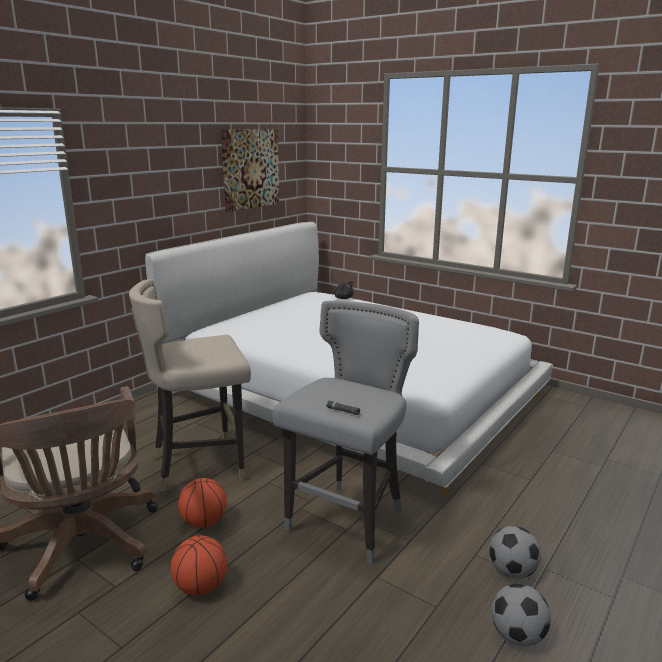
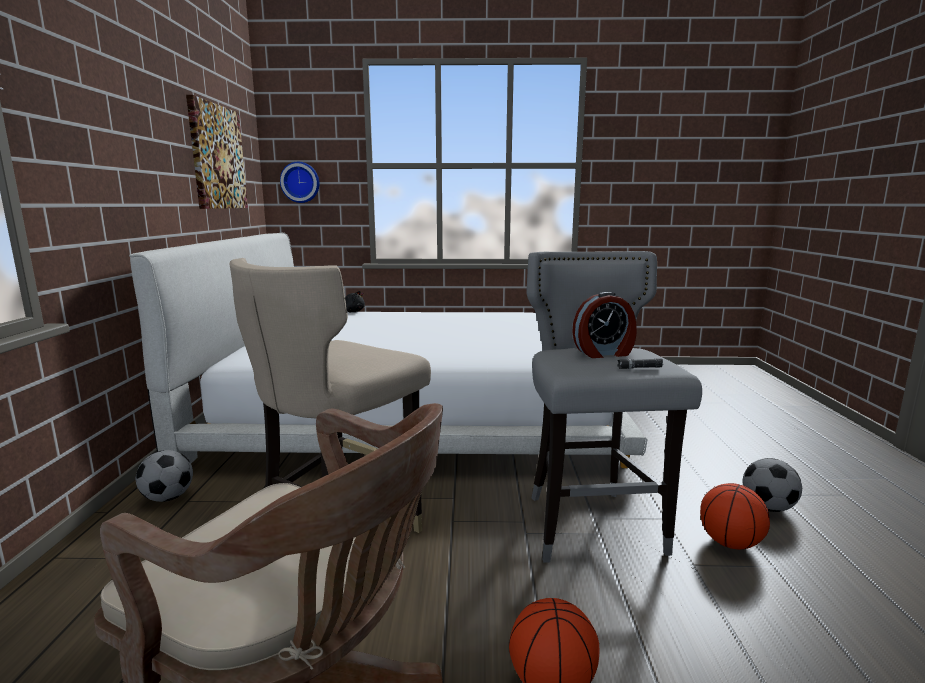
camera: 35 degrees left, 5 degrees down
(203, 522) = (440, 600): basketball -> basketball (730, 543)
(332, 180) = (300, 182): none -> wall clock
(347, 392) = (604, 353): none -> alarm clock
(517, 636) = (855, 557): football -> football (167, 498)

